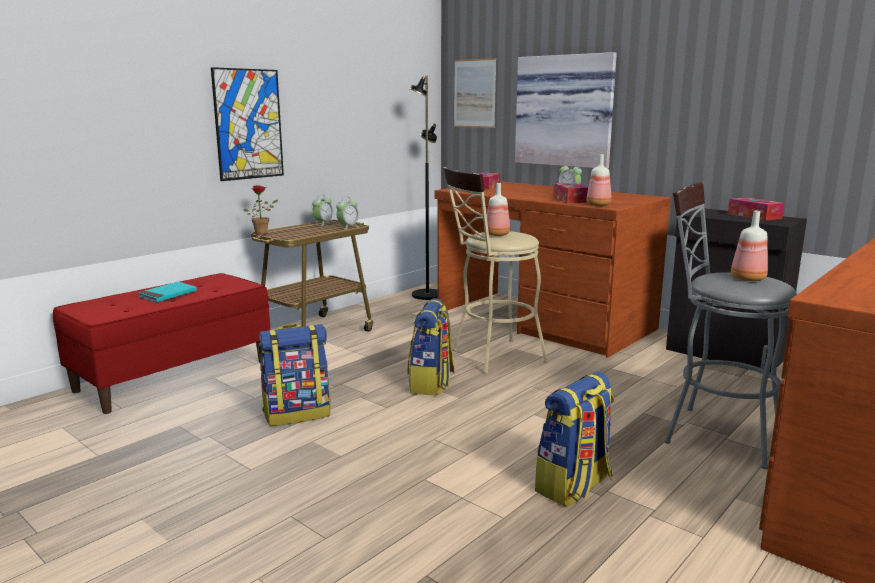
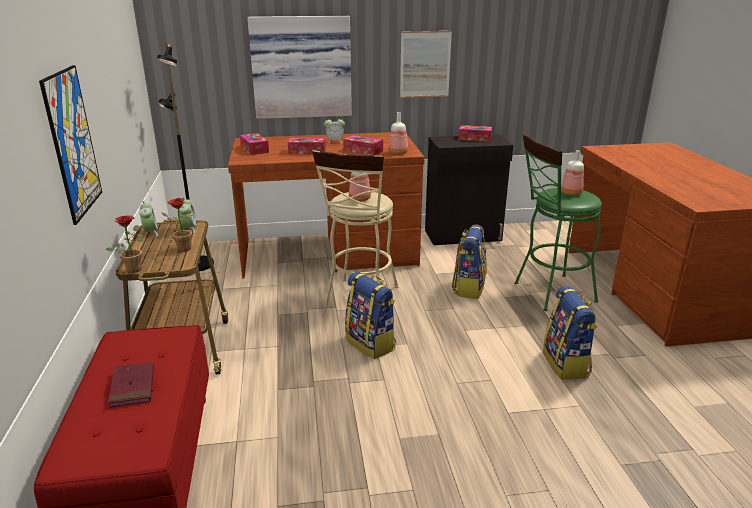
camera: 50 degrees left, 10 degrees up
(168, 295) = (133, 386): turquoise book -> red book
(297, 414) = (341, 426): backpack -> backpack (468, 287)
(313, 233) = (181, 249): none -> potted plant
(474, 93) = (191, 52): picture -> picture (425, 64)
(520, 193) = (307, 151): none -> tissue box
(712, 433) = (548, 293): grey stool -> green stool

